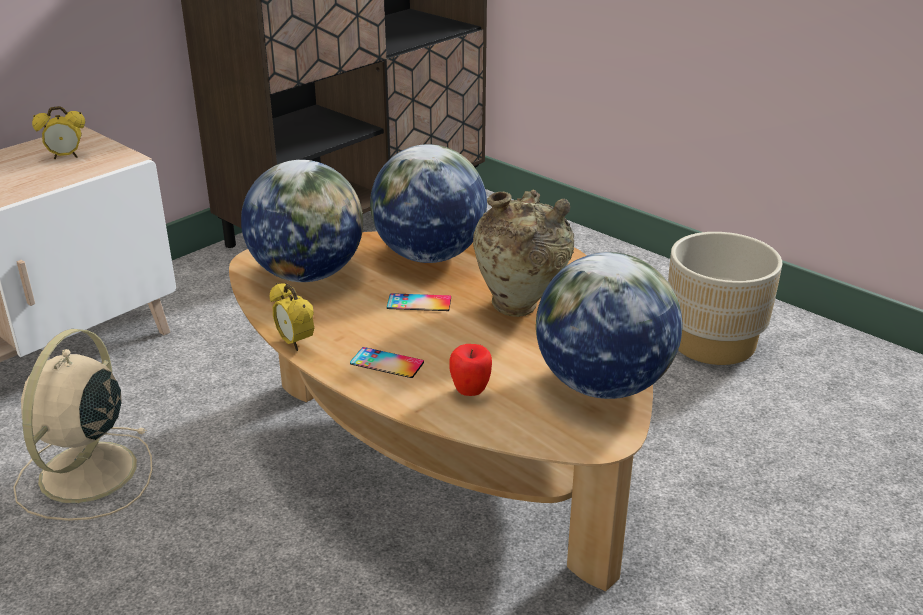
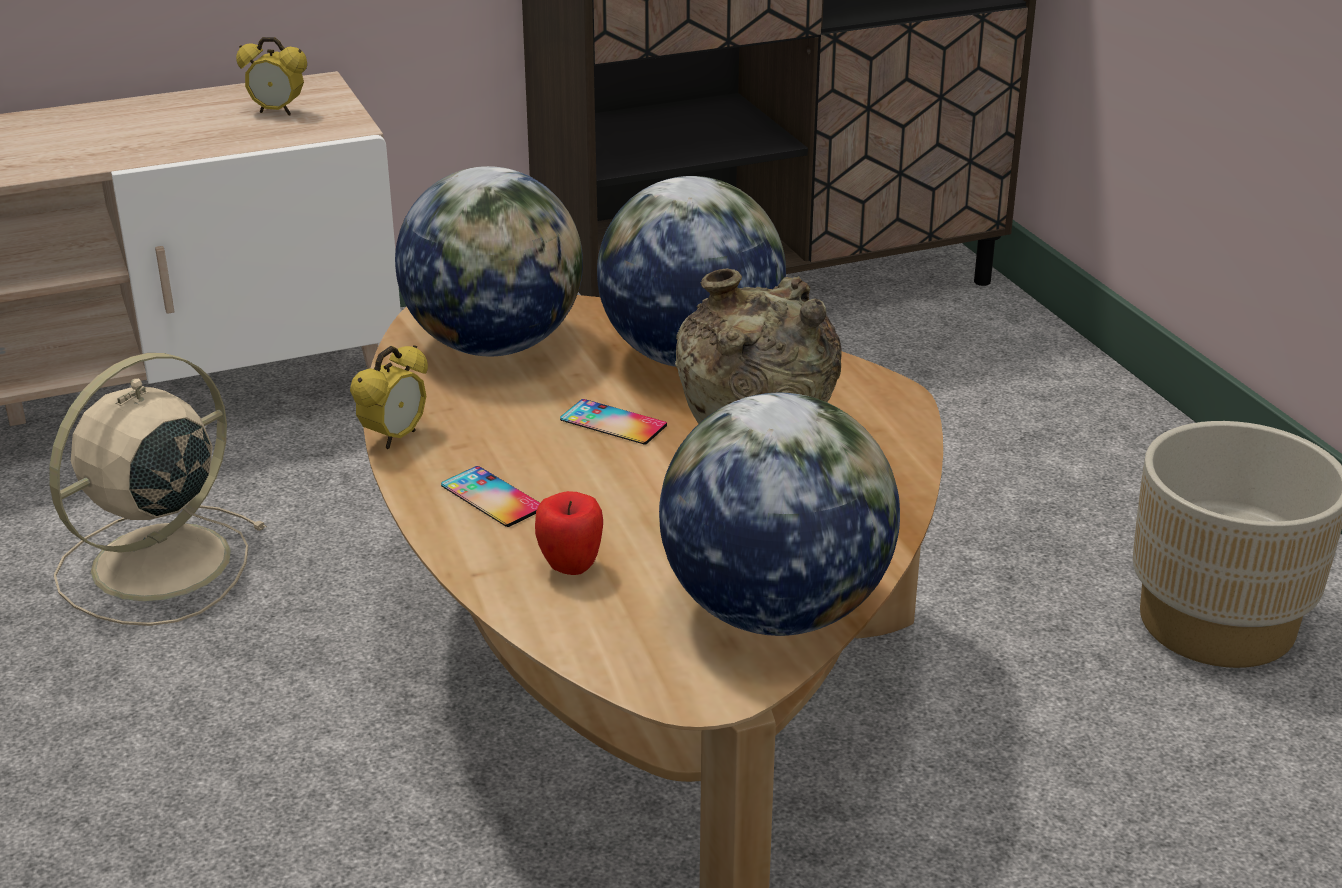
camera: 25 degrees right, 0 degrees up
(295, 343) = (395, 438): alarm clock -> alarm clock turned 135 degrees counterclockwise

